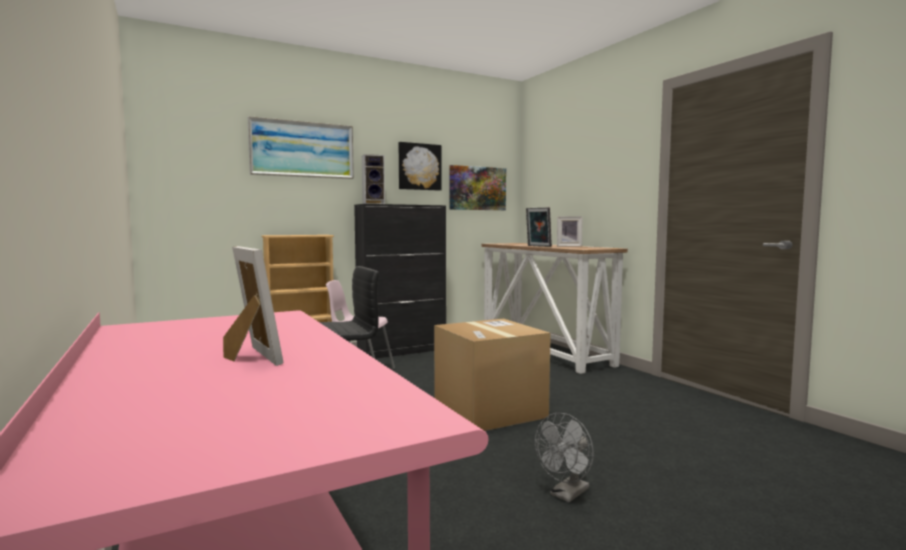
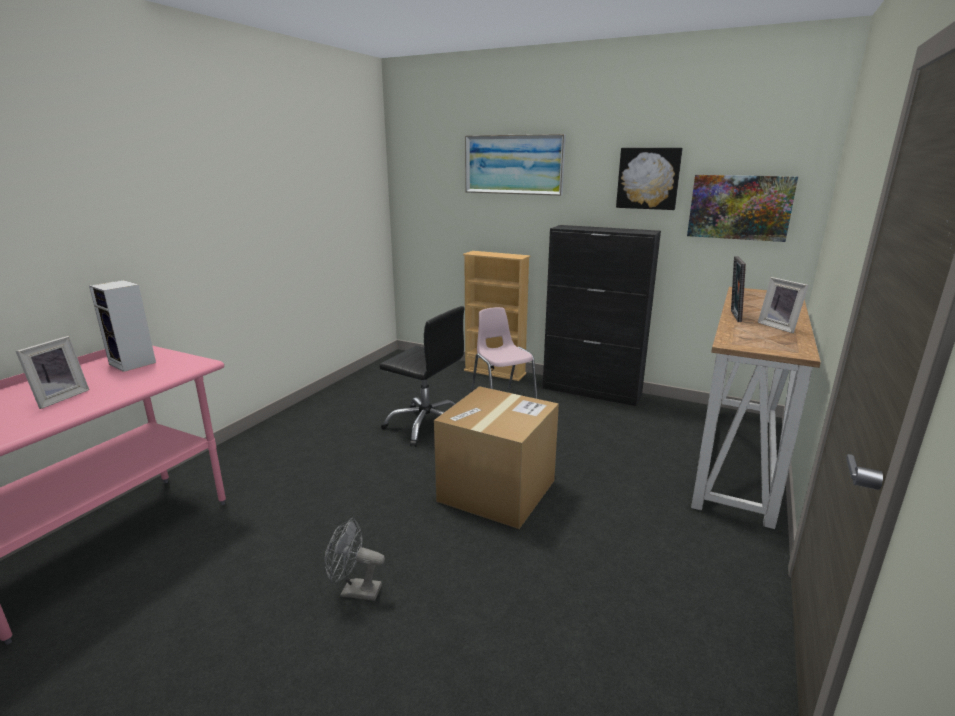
camera: 55 degrees right, 15 degrees up
(374, 204) = (574, 227): speaker -> speaker (134, 363)

